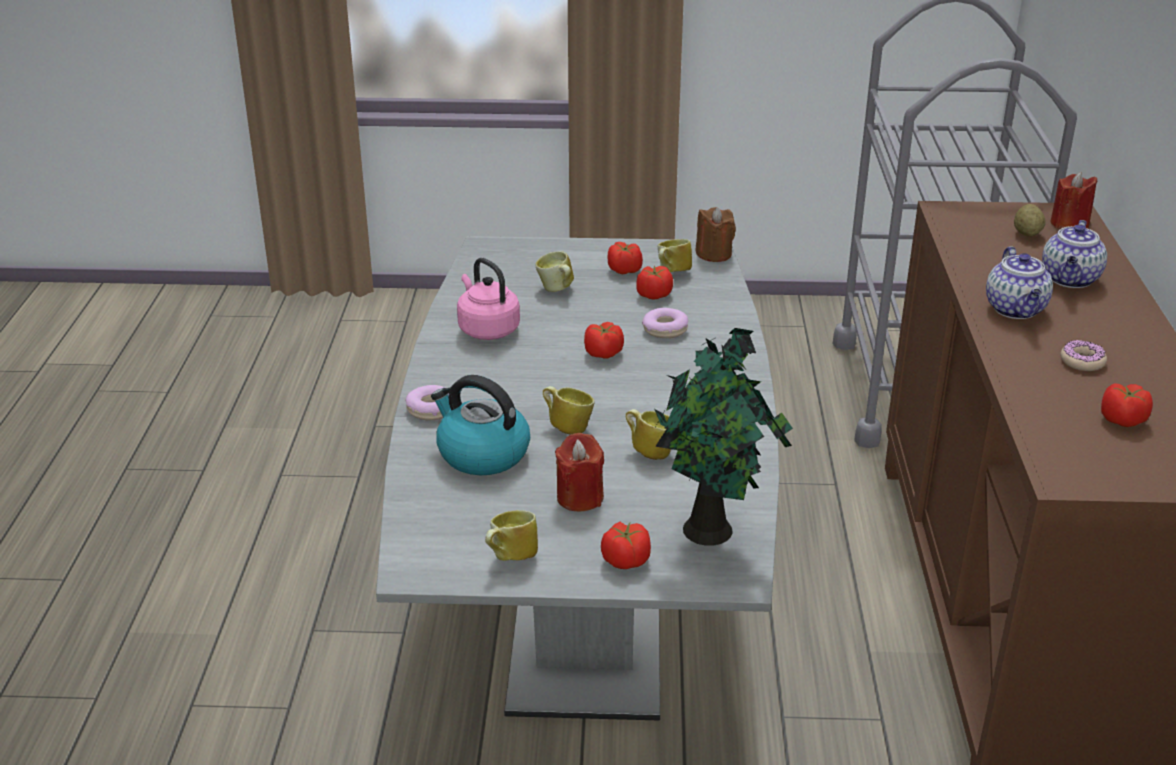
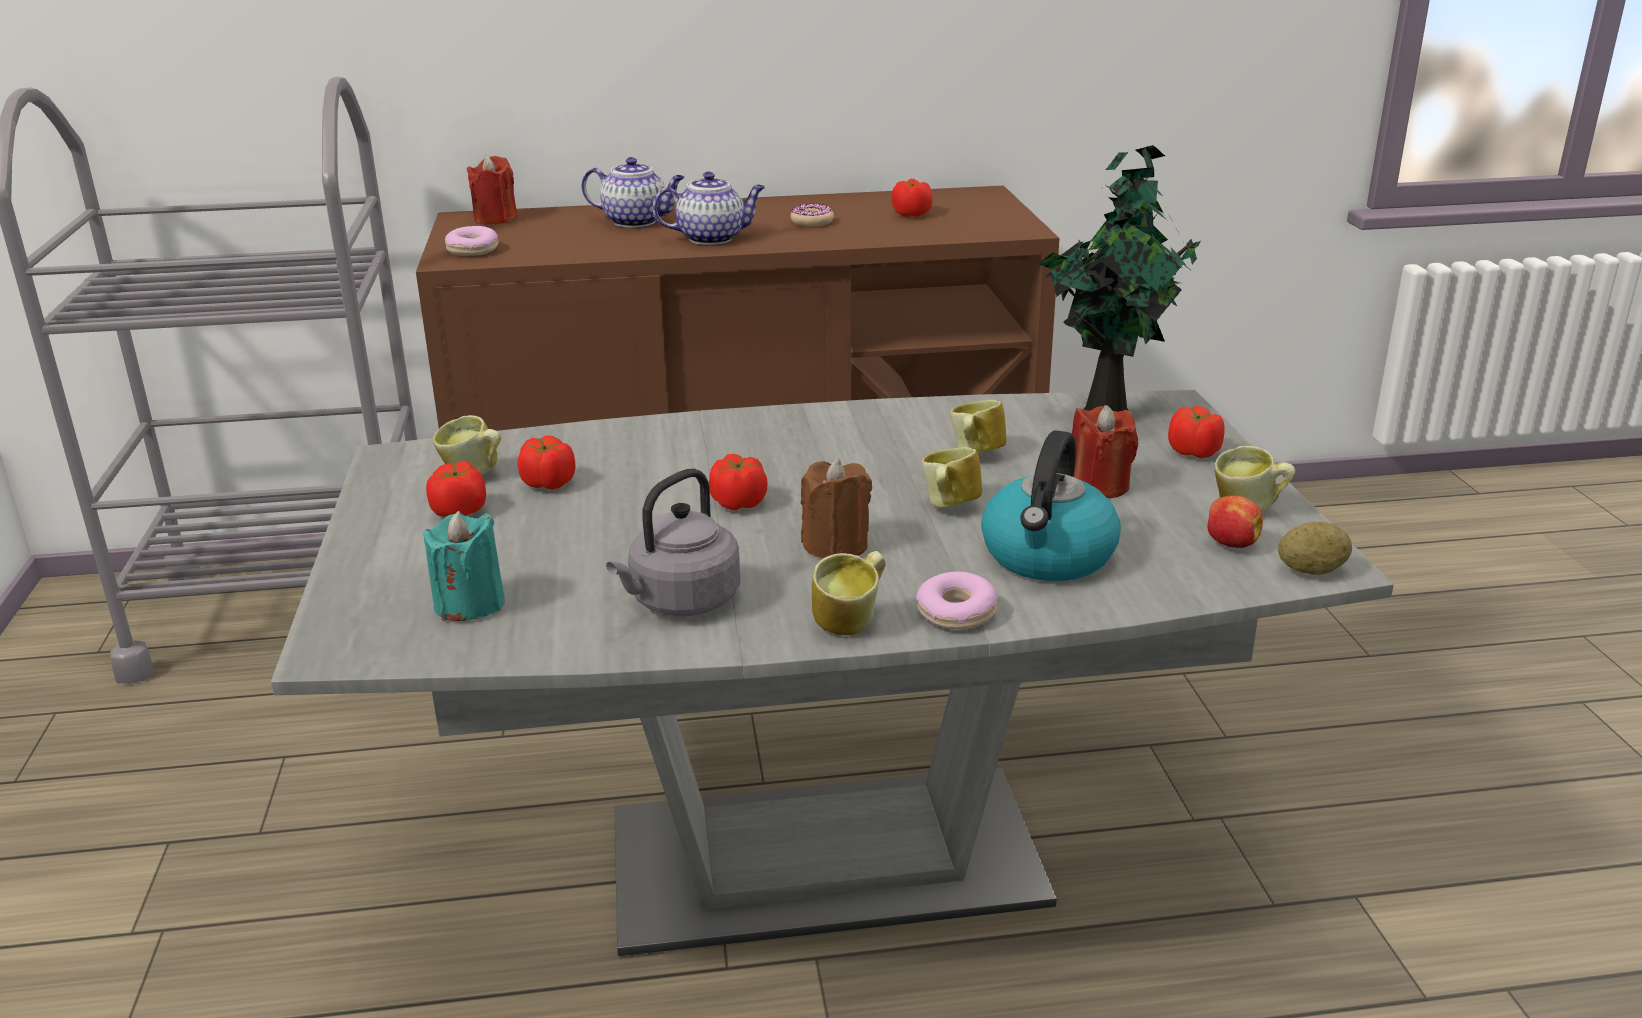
camera: 100 degrees left, 5 degrees down
(464, 534) = (1230, 544): none -> apple
(487, 329) = (681, 602): pink kettle -> grey kettle
(513, 275) = (469, 604): none -> turquoise candle
(556, 290) = (532, 558): mug -> mug (851, 623)
(665, 330) = (659, 469): donut -> donut (472, 250)
(714, 254) = (409, 452): brown candle -> brown candle (835, 546)
(1027, 233) = (521, 232): potato -> potato (1311, 571)

